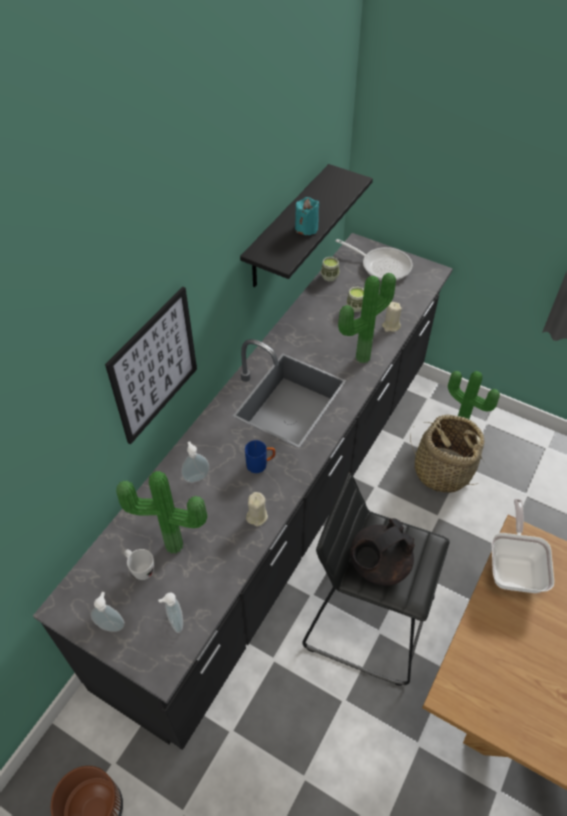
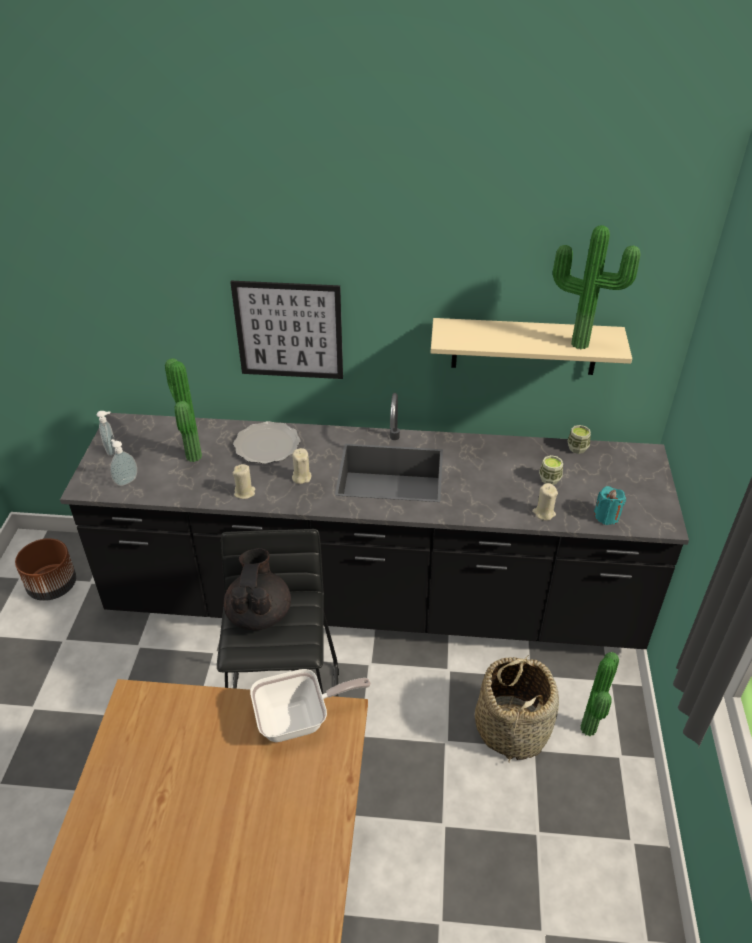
camera: 65 degrees right, 10 degrees down
(140, 569) = (164, 447): white mug -> none
(196, 477) = (266, 445): soap dispenser -> plate
(260, 464) = (301, 477): blue mug -> beige candle
(287, 228) = (524, 346): black shelf -> beige shelf
(306, 228) = (505, 340): turquoise candle -> turquoise candle (606, 516)
(360, 356) = (481, 502): potted plant -> potted plant (580, 342)
(378, 565) = (259, 613): black teapot -> black teapot turned 60 degrees clockwise
(382, 265) = (633, 481): frying pan -> none

